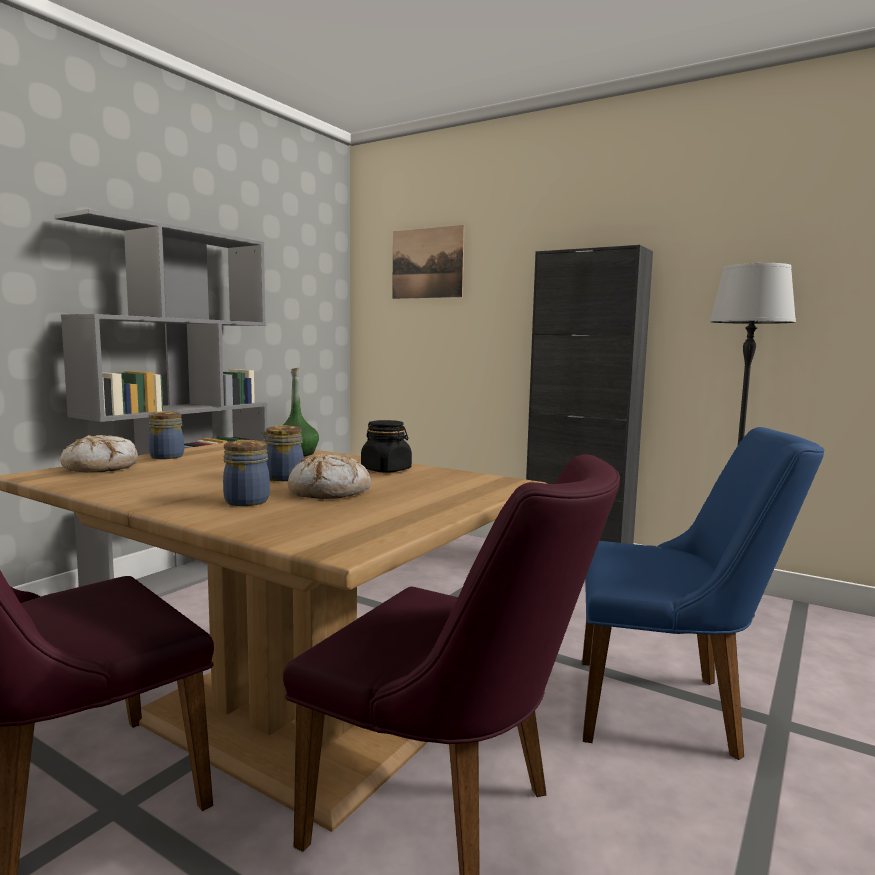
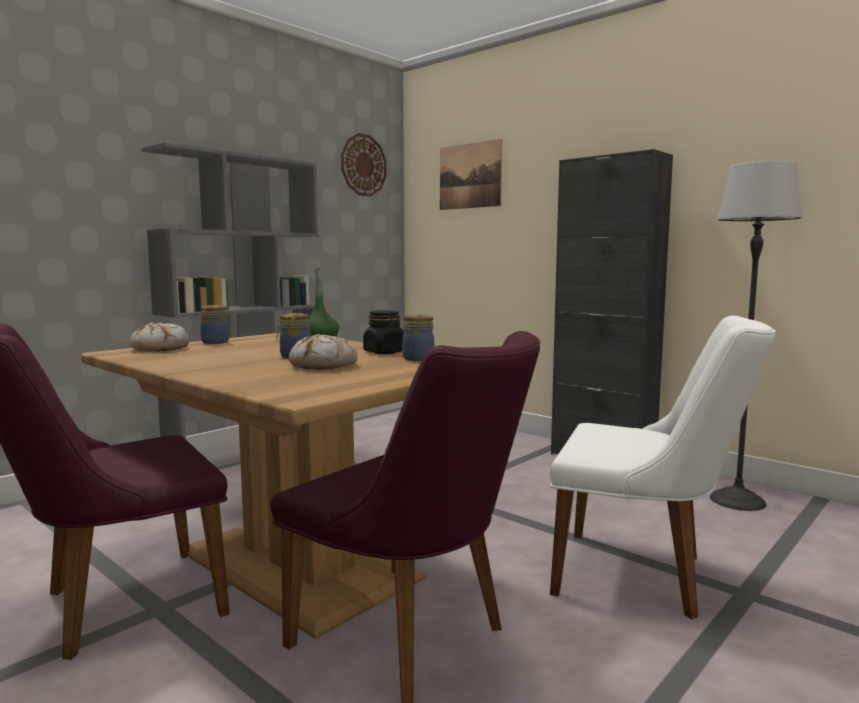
camera: 10 degrees right, 0 degrees up
(248, 501) = (255, 370): jar -> jar (419, 358)
(308, 246) = (363, 165): none -> wall clock
(672, 709) = (645, 576): blue chair -> white chair

